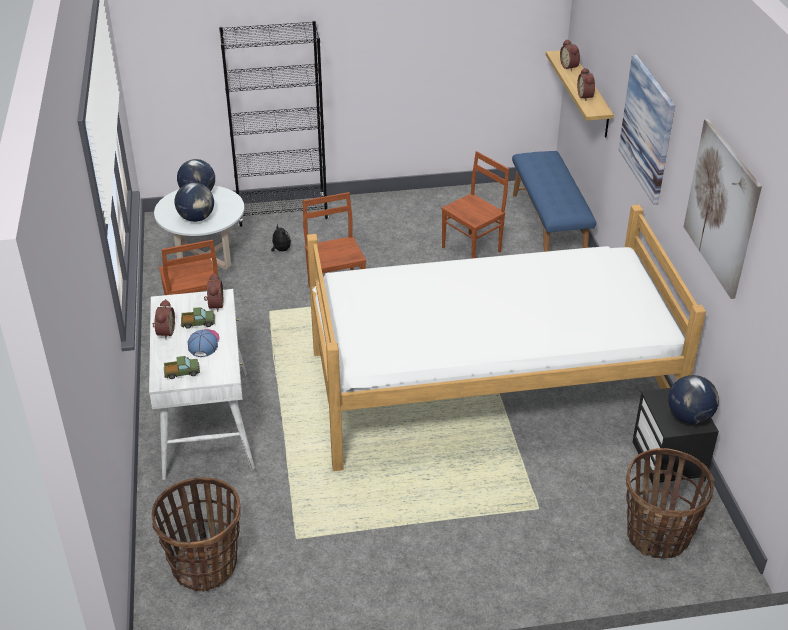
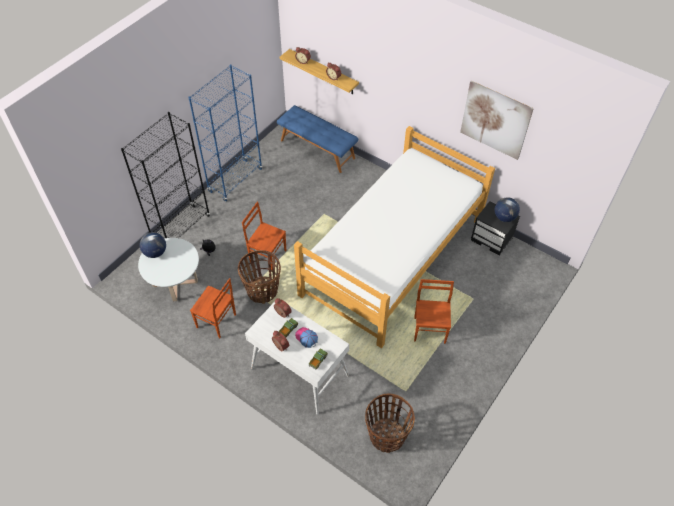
camera: 45 degrees left, 15 degrees up
(196, 218) = (176, 268): globe -> none
(404, 203) = (235, 180): none -> blue bookcase
(472, 249) = (299, 186): brown chair -> brown chair (430, 330)
(647, 128) = (402, 87): picture -> none
(658, 535) = (522, 276): basket -> basket (262, 290)

